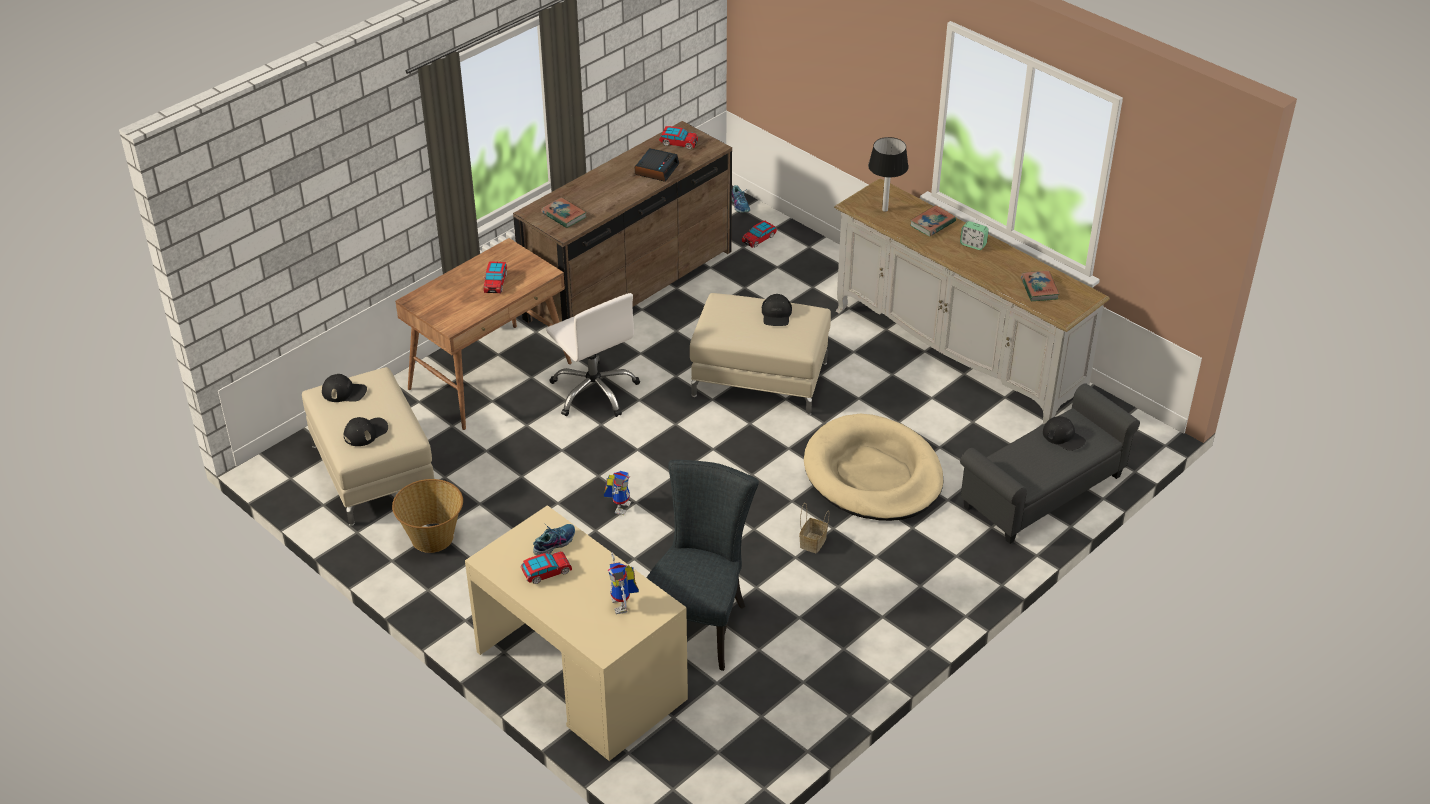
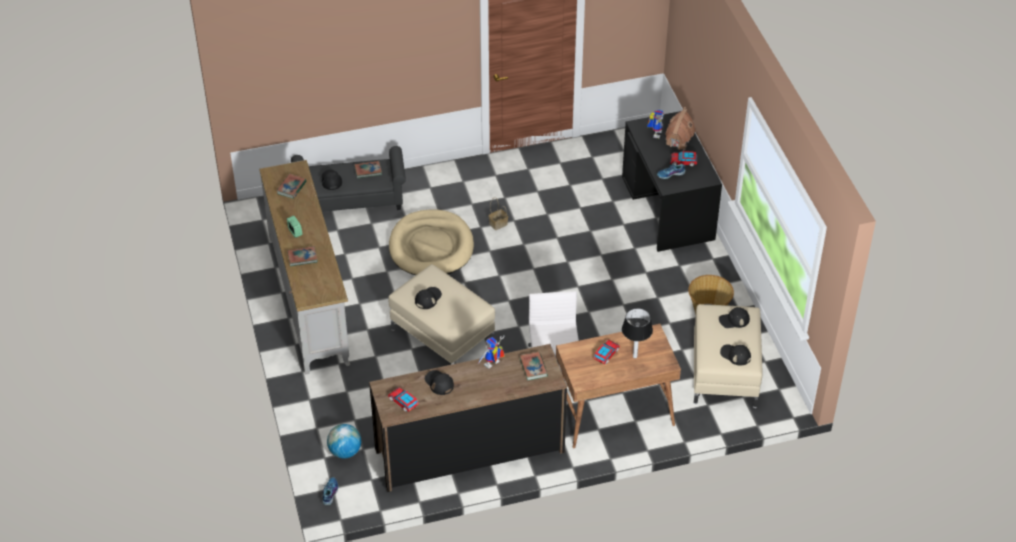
camera: 150 degrees left, 5 degrees up
(576, 605) = (678, 141): none -> toy house
(580, 675) = (668, 208): beige desk -> black desk
(620, 506) = (588, 288): toy robot -> toy robot (492, 365)
(656, 169) = (439, 383): alarm clock -> black cap
(699, 622) = (590, 208): grey chair -> none
(759, 239) = (345, 451): toy car -> globe
(884, 210) = (320, 281): table lamp -> table lamp (635, 356)
(1031, 470) = (368, 171): none -> book

